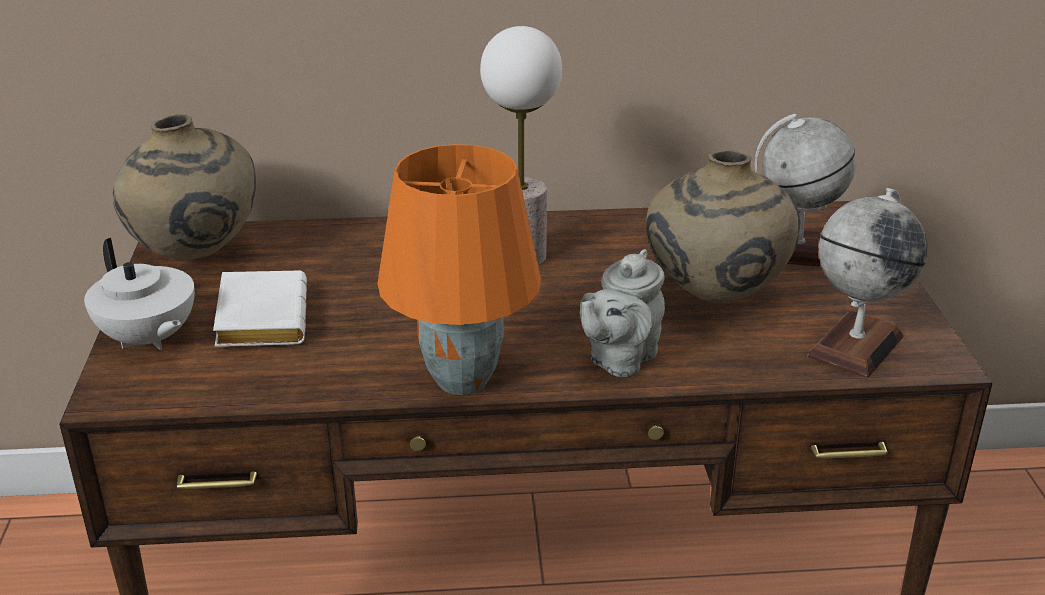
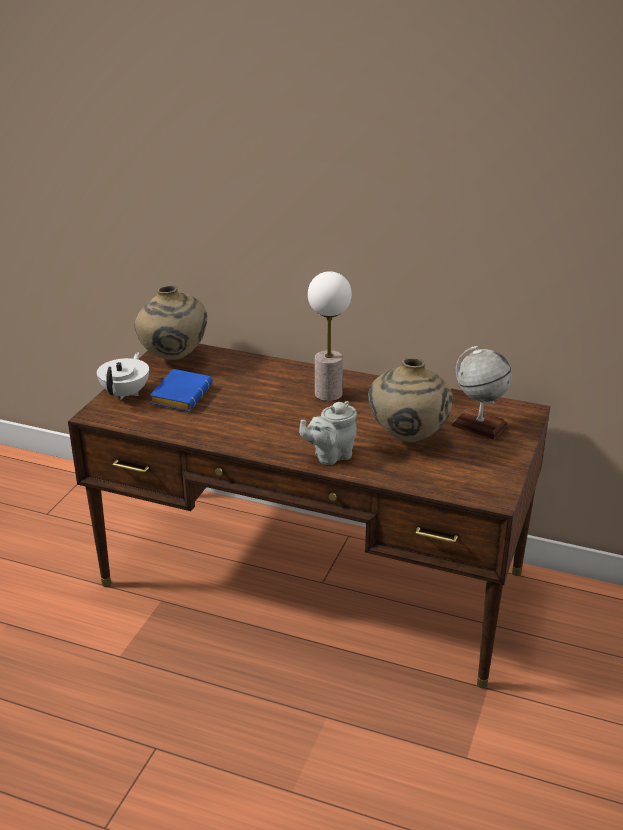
camera: 25 degrees right, 0 degrees up
(148, 339) = (126, 393): white teapot -> white teapot turned 150 degrees counterclockwise
(259, 317) = (180, 395): white book -> blue book
(464, 381) = (248, 447): orange table lamp -> none
(855, 345) = (458, 480): globe -> none

